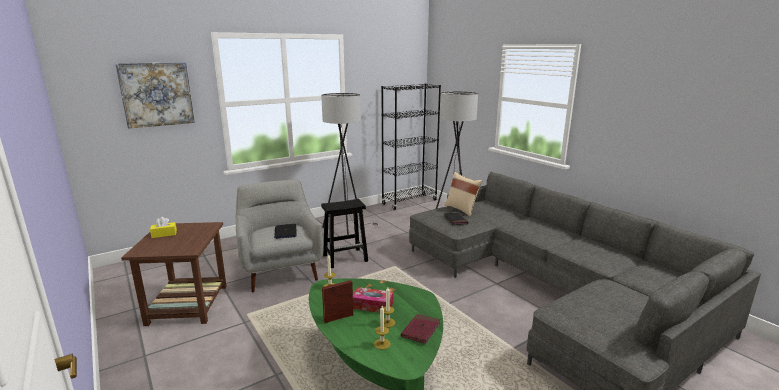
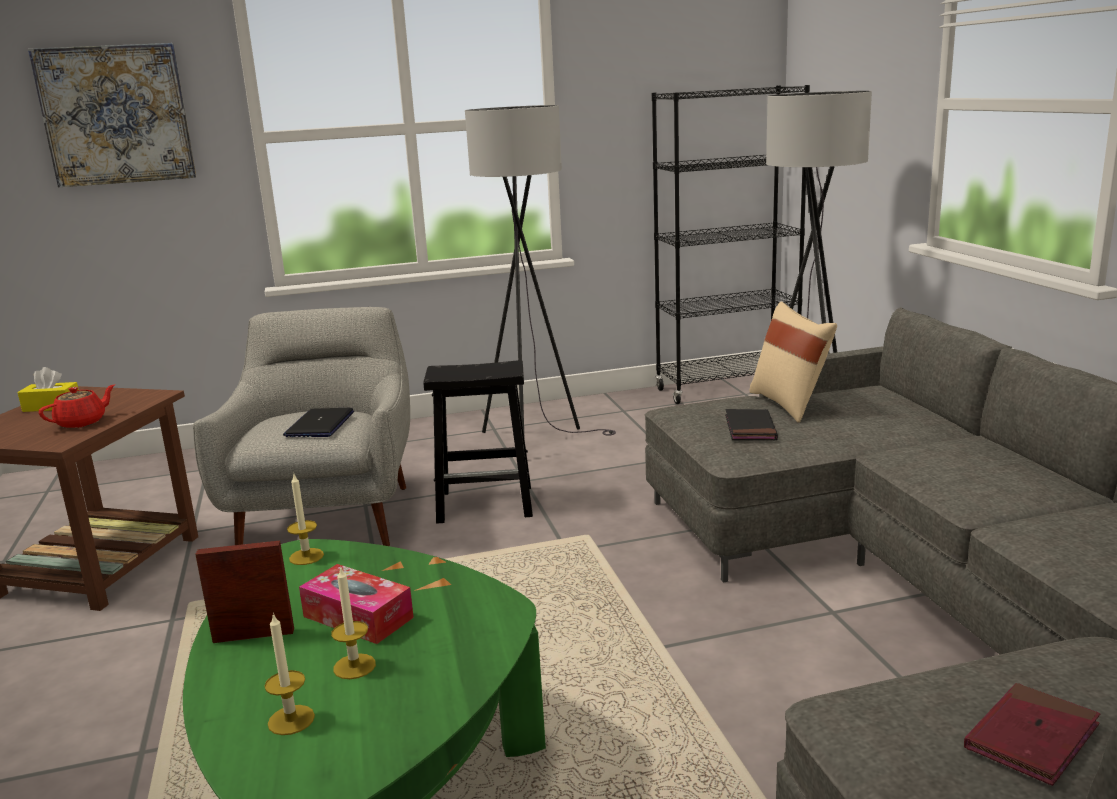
camera: 20 degrees right, 0 degrees up
(190, 240) = (82, 422): none -> red teapot
(421, 330) = (418, 701): red book -> red book (1031, 738)

